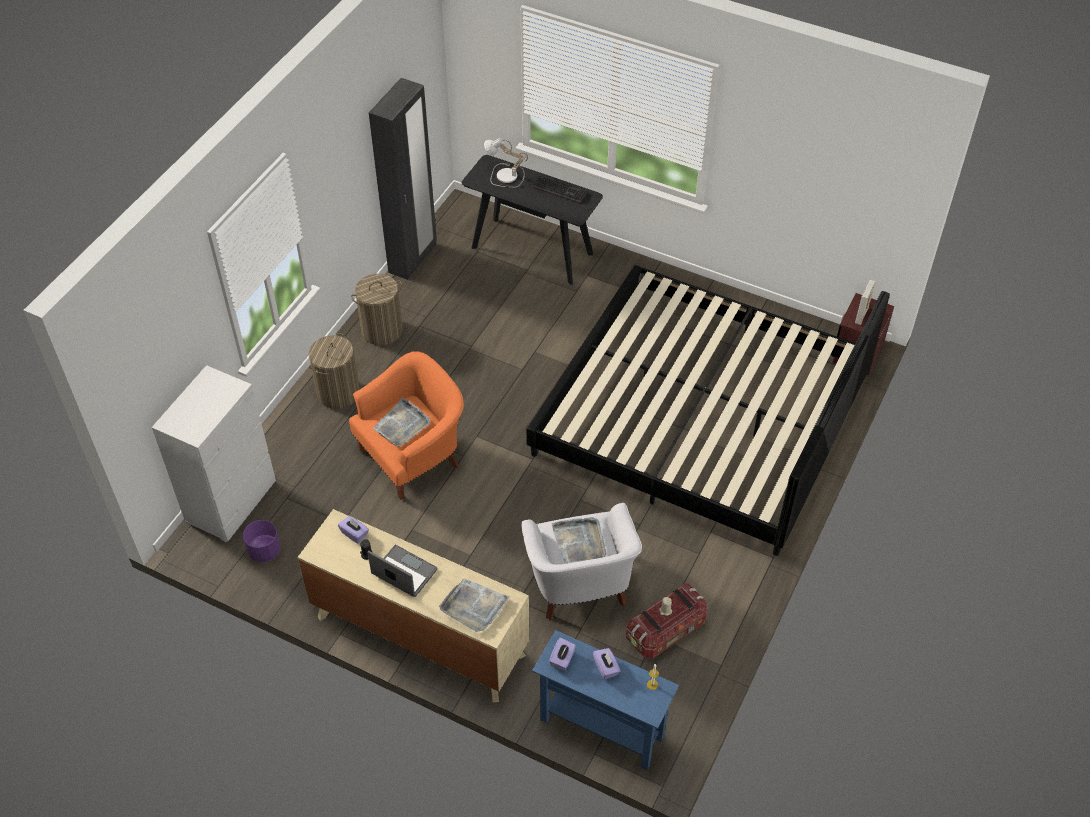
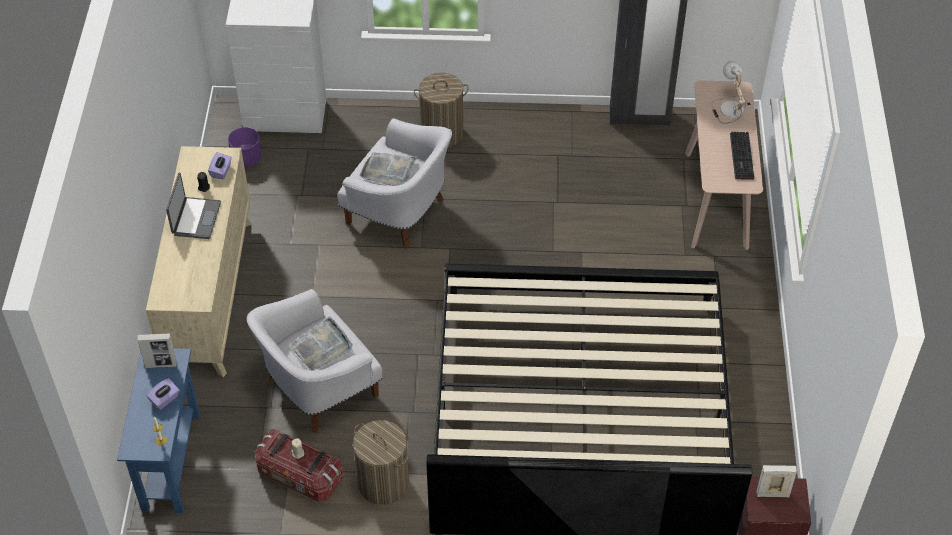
camera: 65 degrees right, 0 degrees up
(382, 330) = (534, 132): laundry basket -> laundry basket (383, 483)
(413, 457) = (399, 213): orange armchair -> white armchair
(474, 606) = (182, 278): grey tray -> none
(532, 250) = (716, 200): black console table -> beige console table
(562, 659) = (161, 364): purple tissue box -> picture frame

